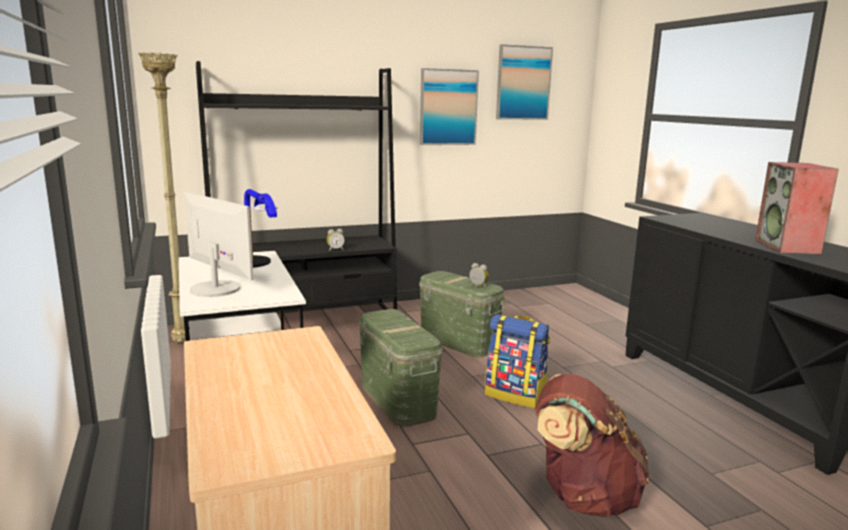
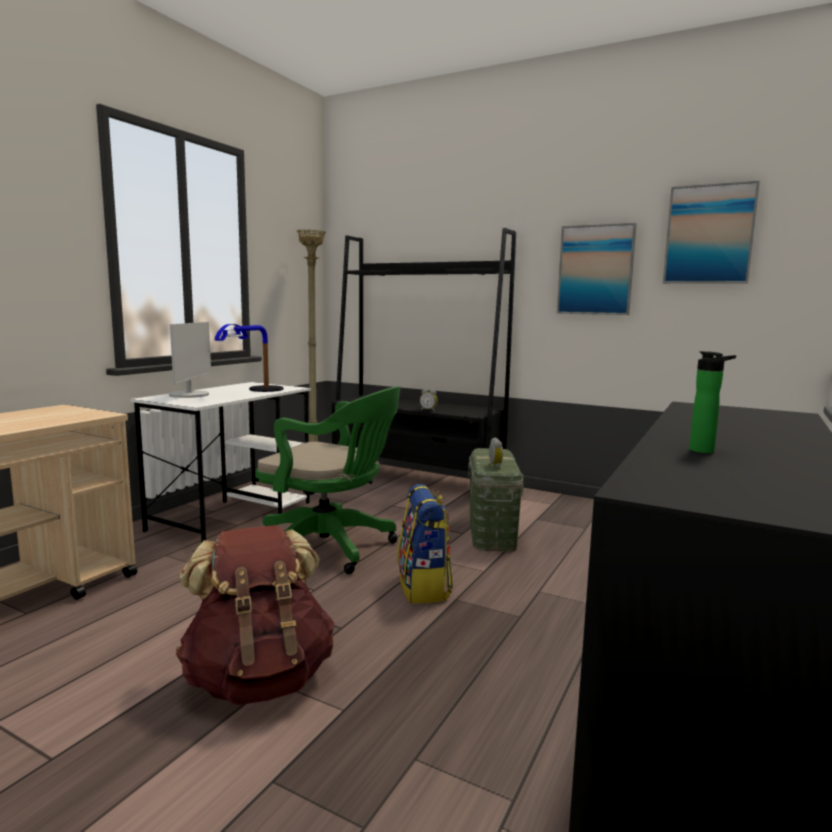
camera: 50 degrees right, 5 degrees down
(398, 401) = (331, 547): green storage box -> green office chair
(788, 247) = (705, 451): speaker -> bottle

